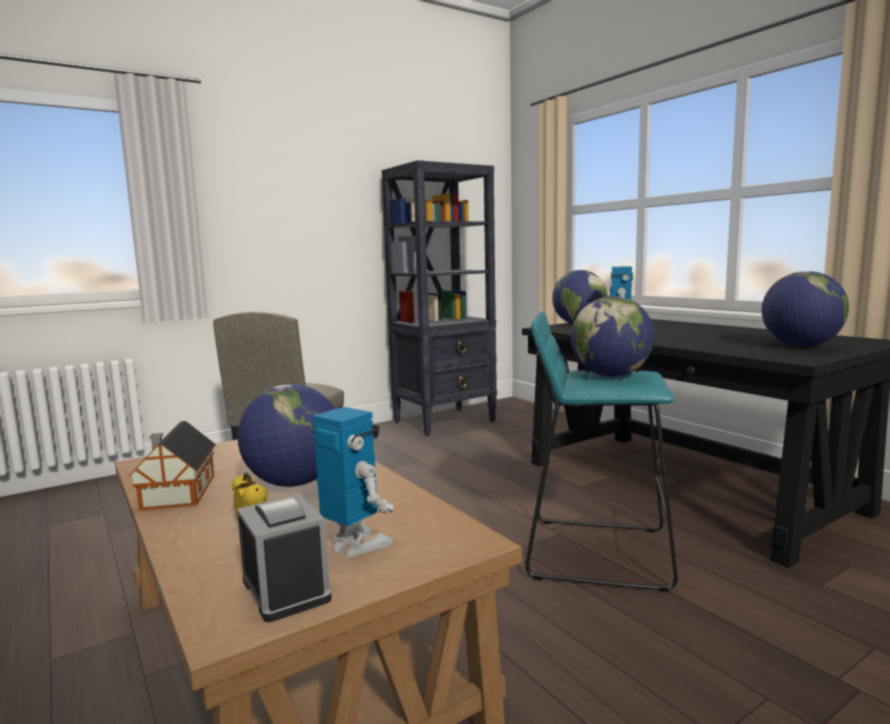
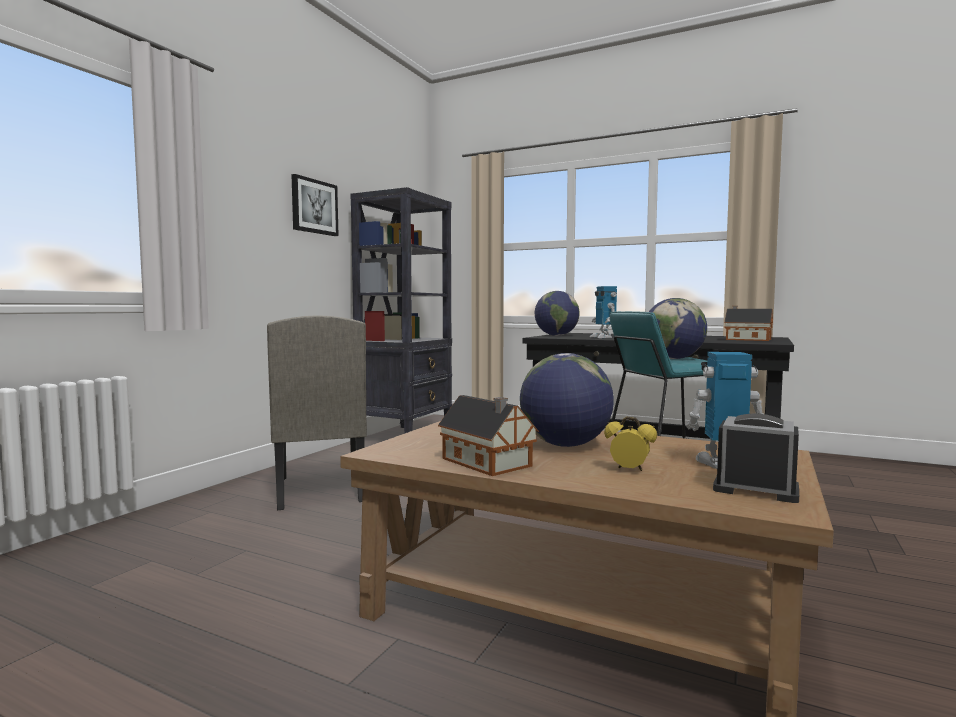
camera: 30 degrees left, 5 degrees down
(337, 190) = (314, 206): none -> picture
(800, 346) = (746, 339): globe -> toy house

